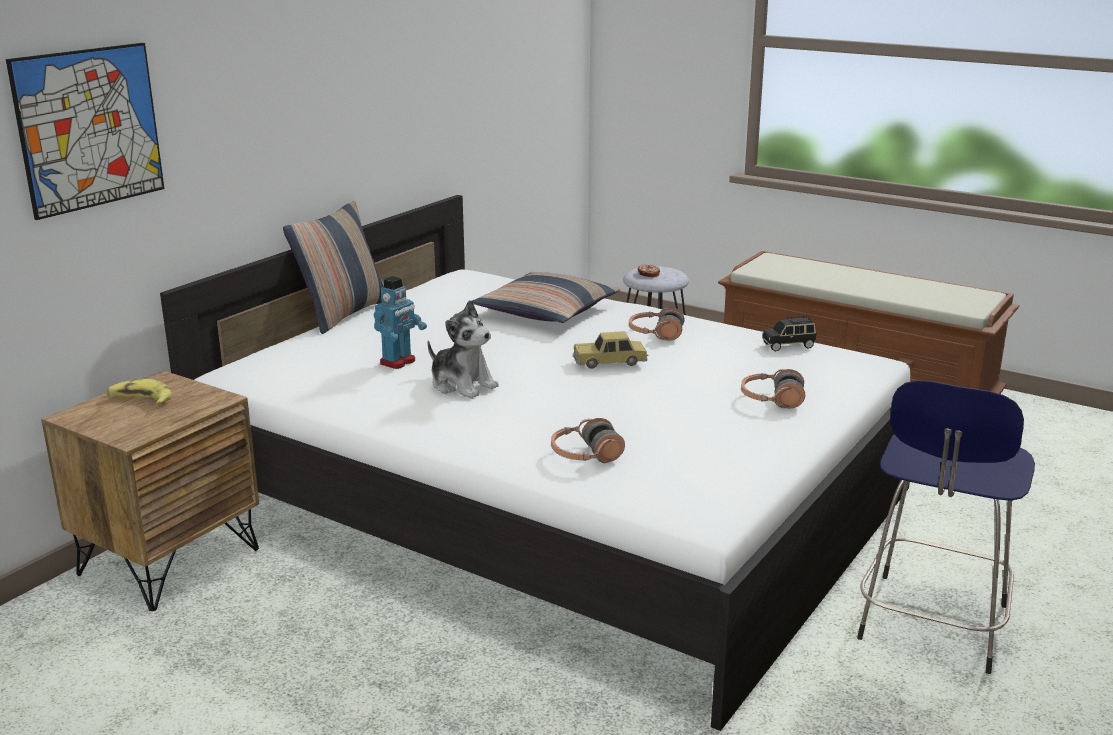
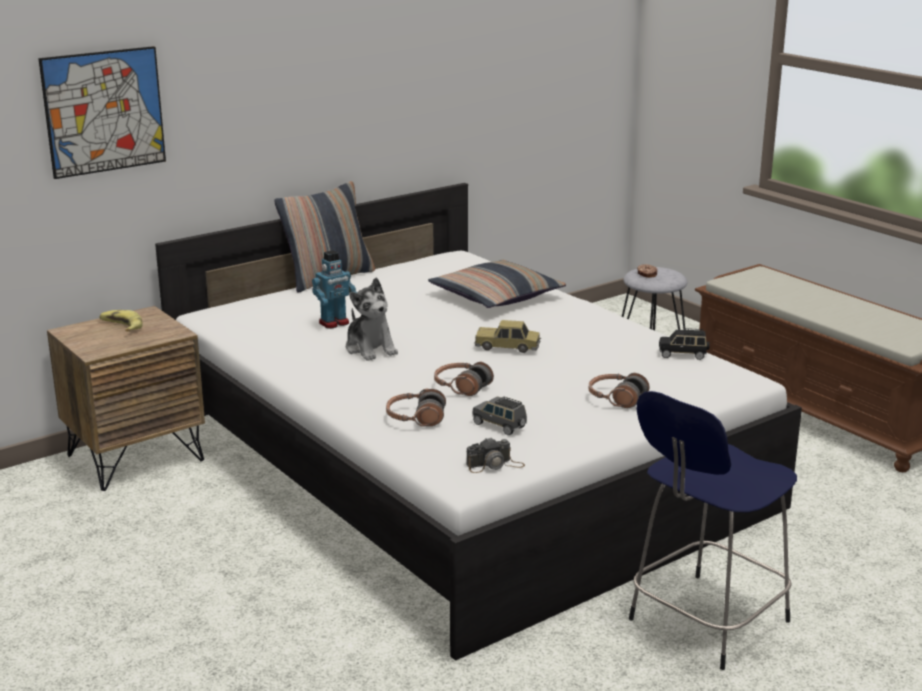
camera: 20 degrees right, 0 degrees up
(655, 334) = (572, 328): headphones -> headphones (462, 387)
(684, 449) = (500, 426): none -> grey toy car
(721, 494) = (495, 465): none -> camera

